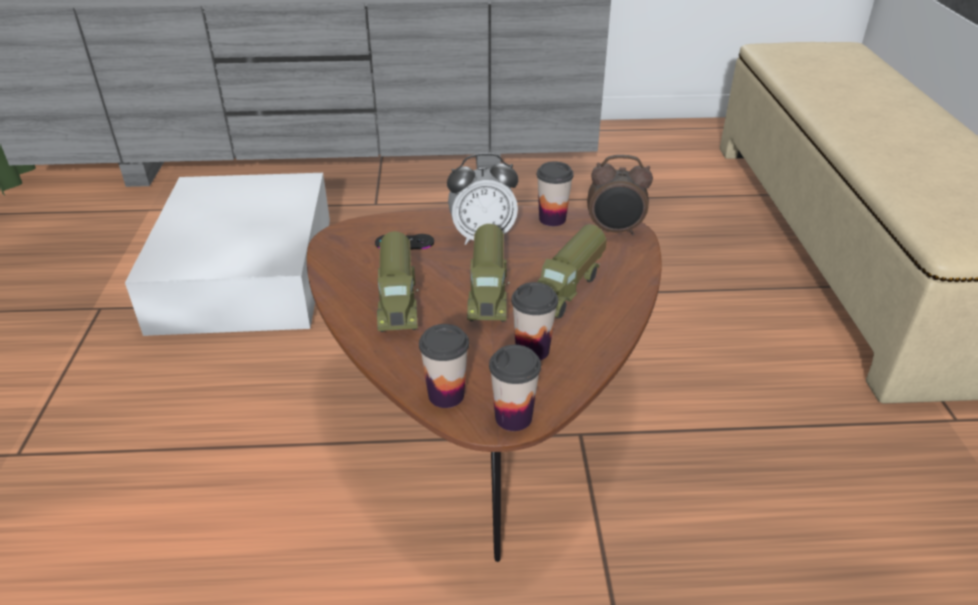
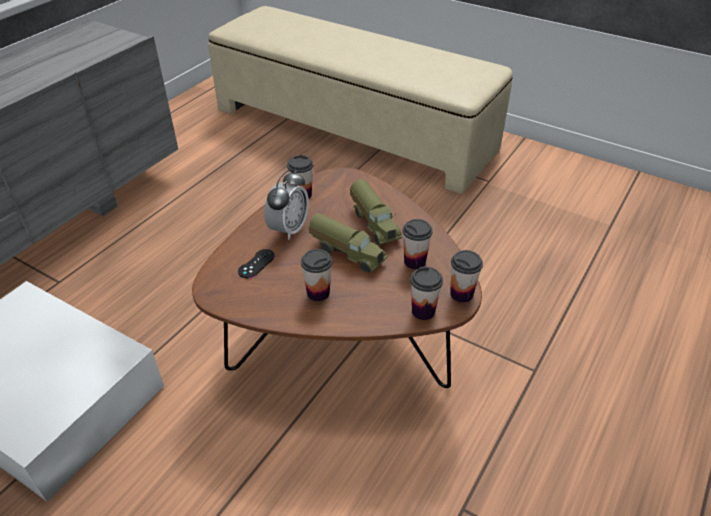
camera: 55 degrees left, 5 degrees up
(399, 301) = (318, 293): toy truck -> cup
(615, 231) = (340, 180): alarm clock -> none

